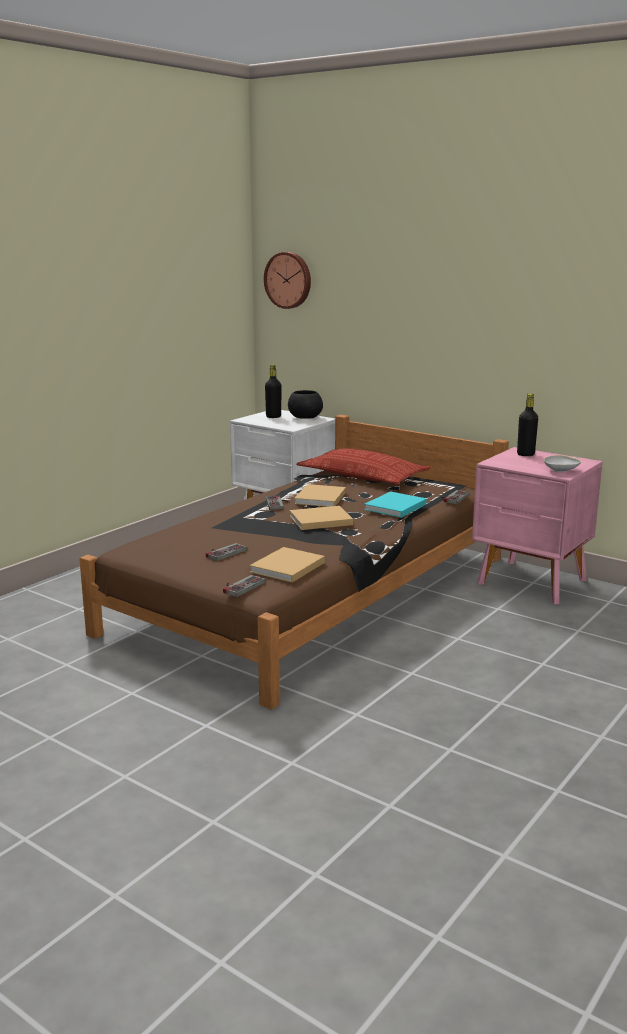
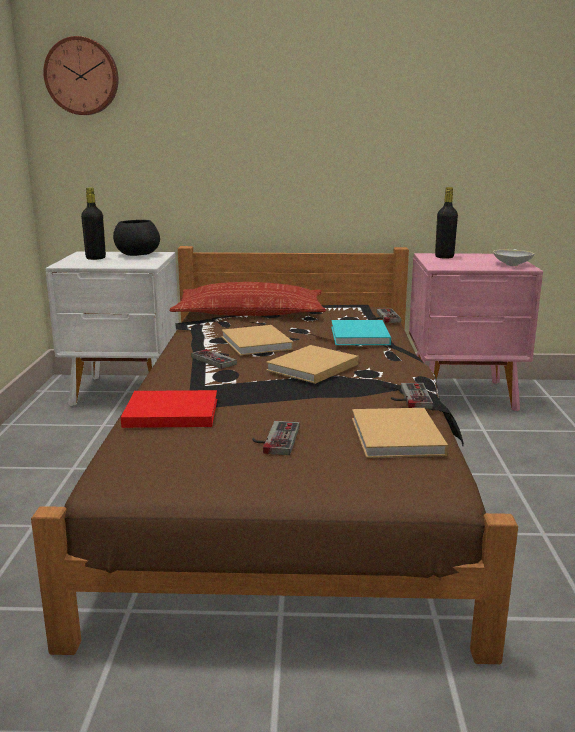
camera: 35 degrees left, 0 degrees up
(197, 527) = (168, 413): none -> red book
(240, 586) = (397, 484): game controller -> game controller (409, 397)

